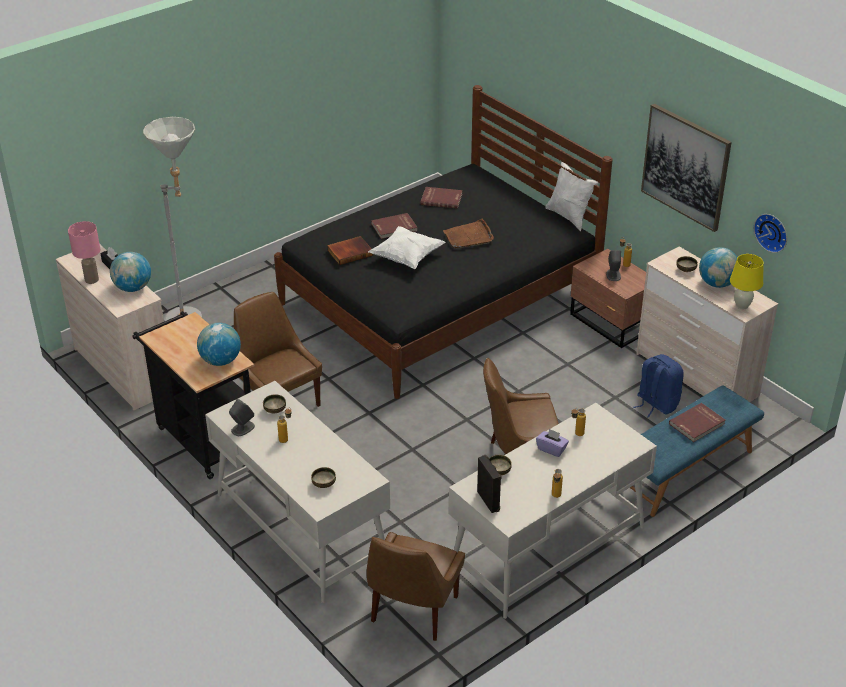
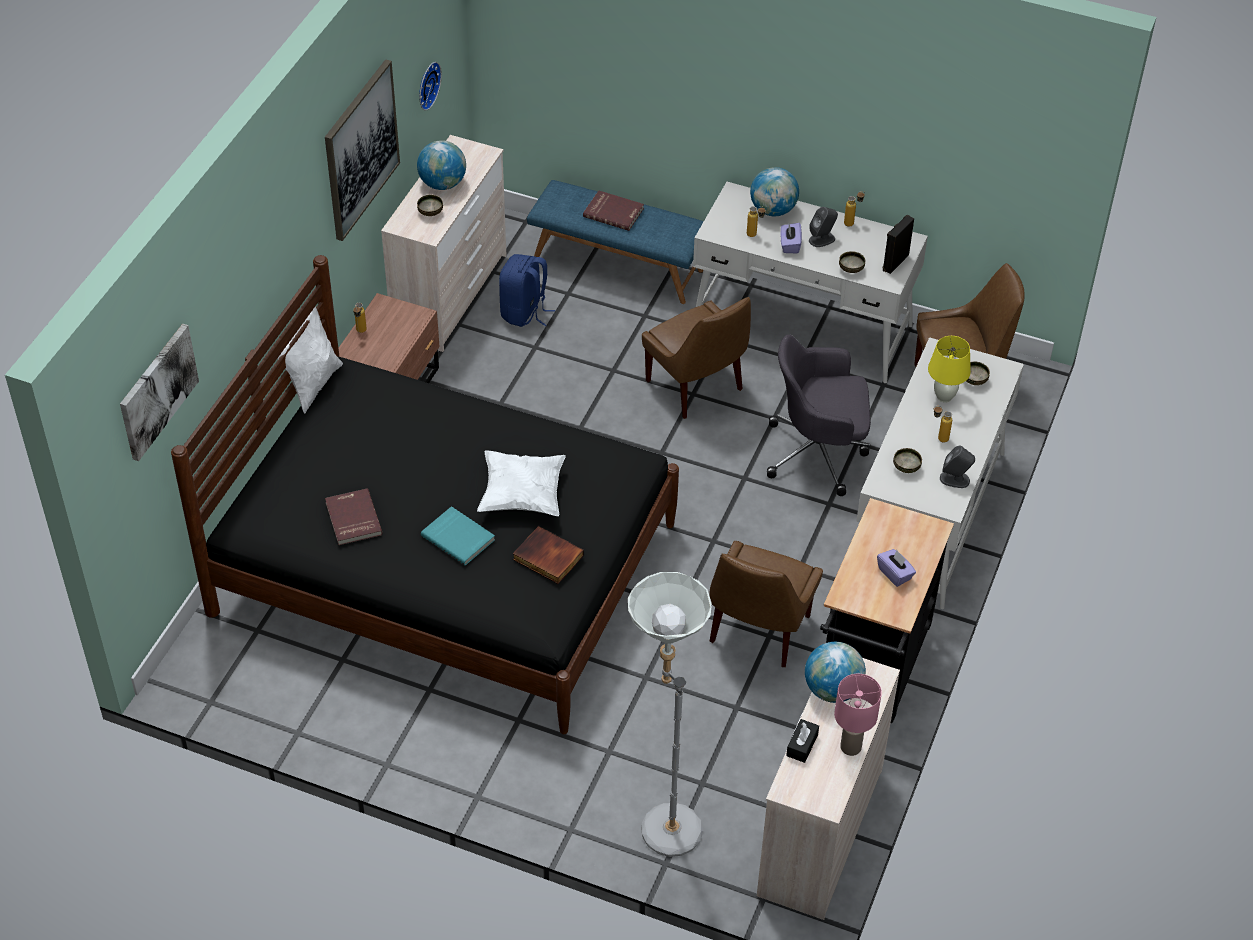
camera: 120 degrees left, 10 degrees up
(185, 348) = (895, 574): none -> purple tissue box
(220, 361) = (890, 529): globe -> globe (773, 210)
(394, 228) = (459, 537): red book -> turquoise book
(406, 496) = (818, 453): none -> grey office chair
(468, 237) = (432, 455): brown tray -> none
(489, 47) = (157, 391): none -> picture
(613, 275) = (392, 334): grey speaker -> grey speaker (822, 239)
(742, 306) = (473, 157): yellow table lamp -> yellow table lamp (944, 397)

